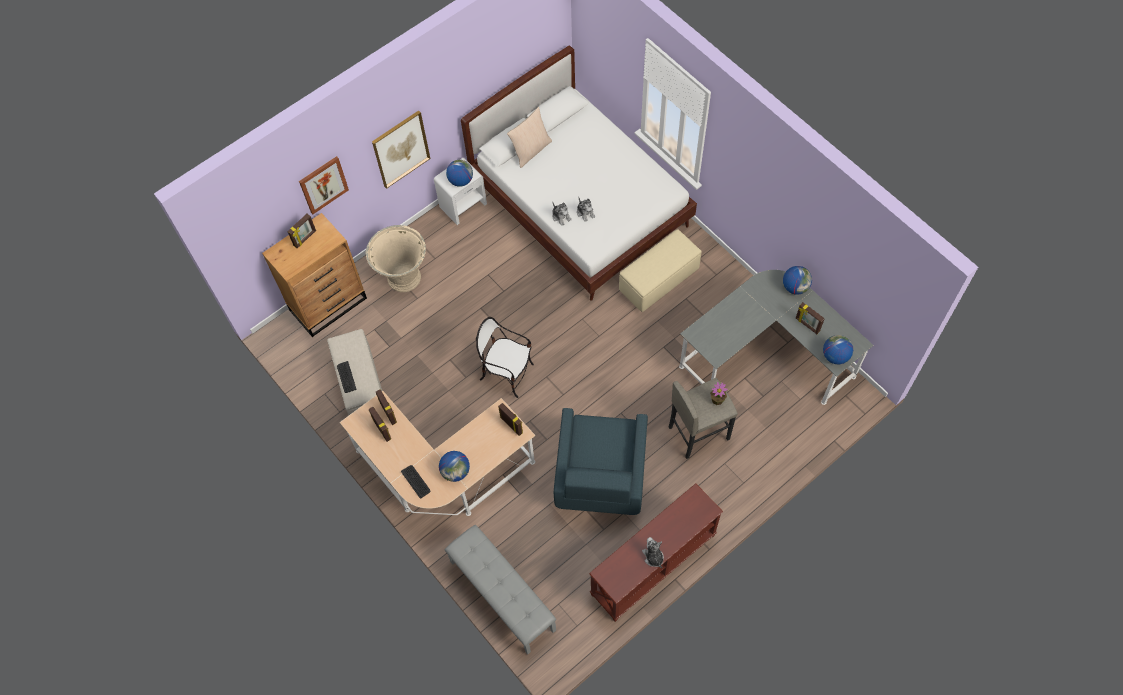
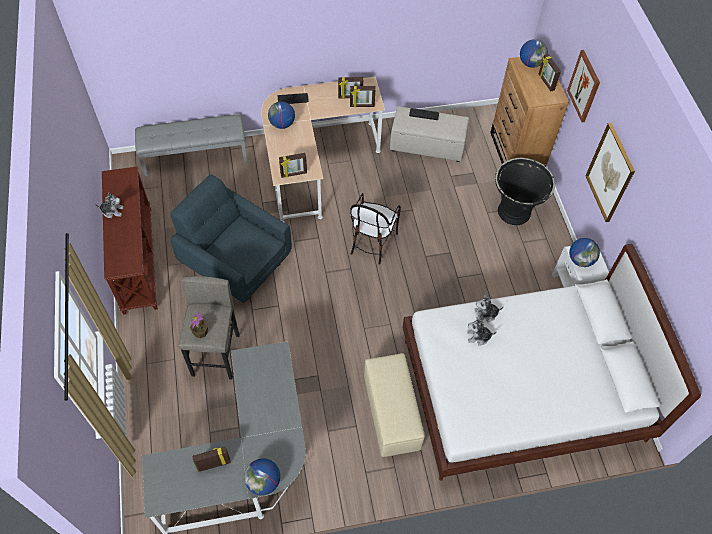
camera: 115 degrees right, 5 degrees down
(403, 277) = (515, 212): beige planter -> black planter
(507, 373) = (372, 242): chair -> chair turned 150 degrees clockwise
(531, 150) = (585, 328): beige pillow -> none
(835, 356) = (162, 468): globe -> globe (530, 63)

